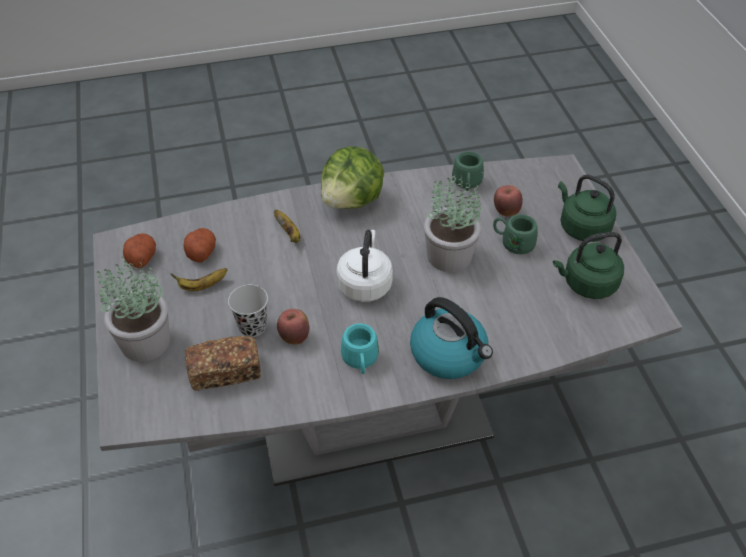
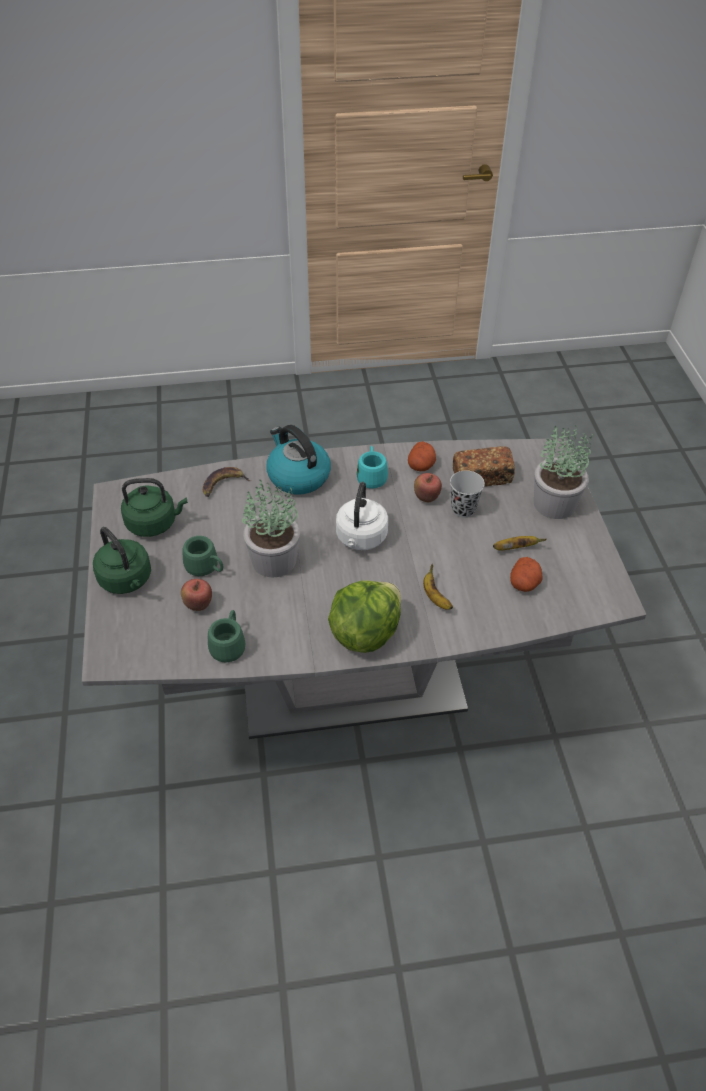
camera: 175 degrees left, 0 degrees up
(141, 257) = (584, 582): potato -> potato (421, 465)
(533, 336) = (223, 484): none -> banana

